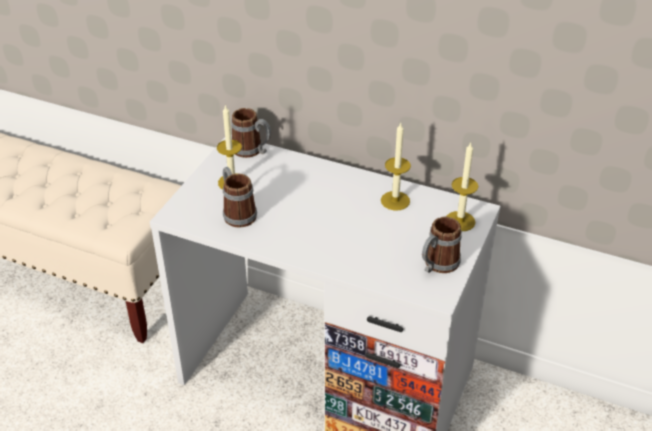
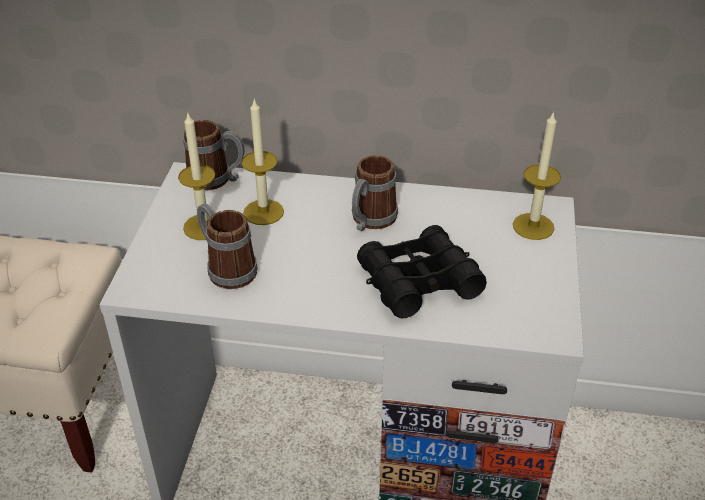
camera: 15 degrees left, 0 degrees up
(361, 245) = (418, 282): none -> black binoculars
(395, 201) = (437, 214): candle -> candle (263, 212)
(437, 265) = (532, 291): mug -> mug (370, 221)

